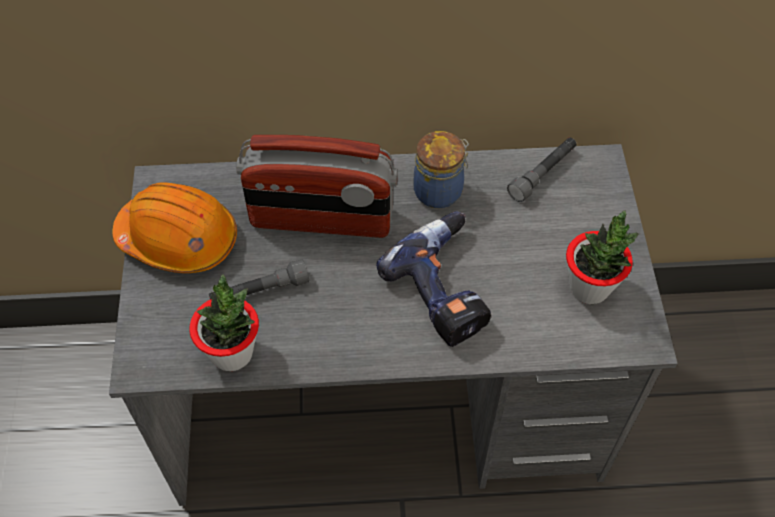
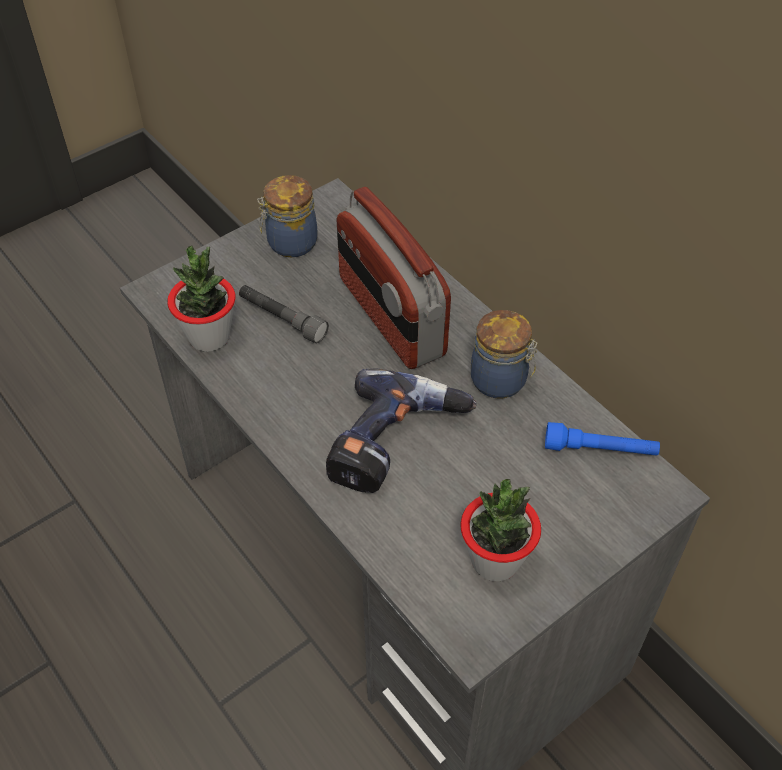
camera: 55 degrees right, 5 degrees down
(179, 239) = (290, 243): orange hard hat -> jar
(542, 174) = (600, 450): grey flashlight -> blue flashlight

